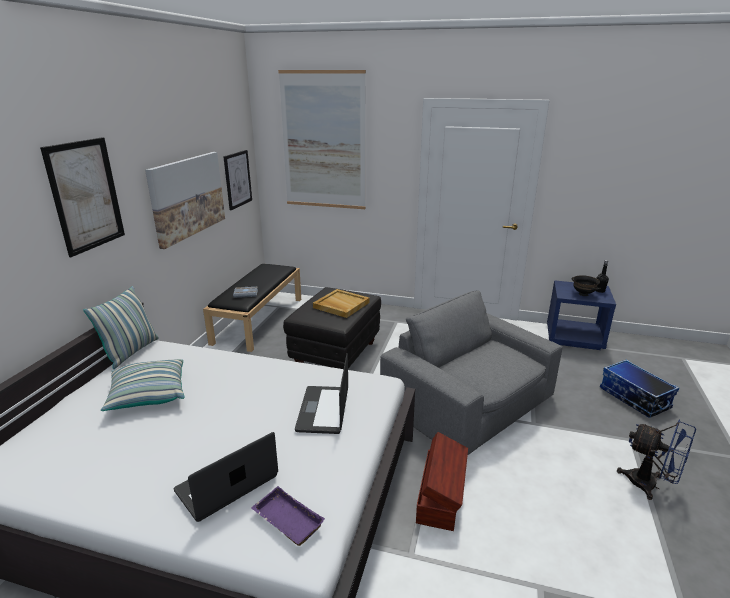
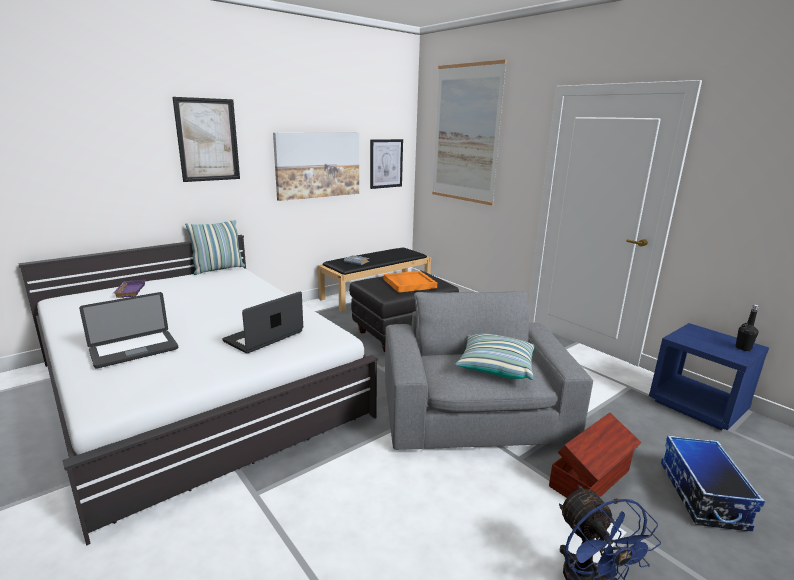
camera: 35 degrees right, 5 degrees down
(148, 395) = (185, 292): pillow -> pillow (495, 367)
(227, 484) = (134, 350): laptop -> laptop turned 150 degrees clockwise
(285, 521) = (123, 383): purple tray -> purple tray (129, 291)
(341, 305) = (409, 283): beige tray -> orange tray
(441, 496) = (339, 468): brown storage box -> brown storage box (591, 479)
(583, 294) = (709, 344): black bowl -> none

